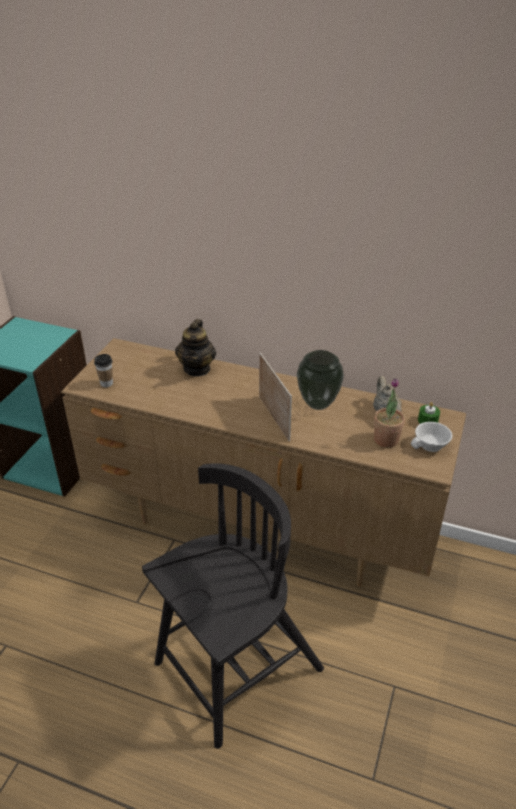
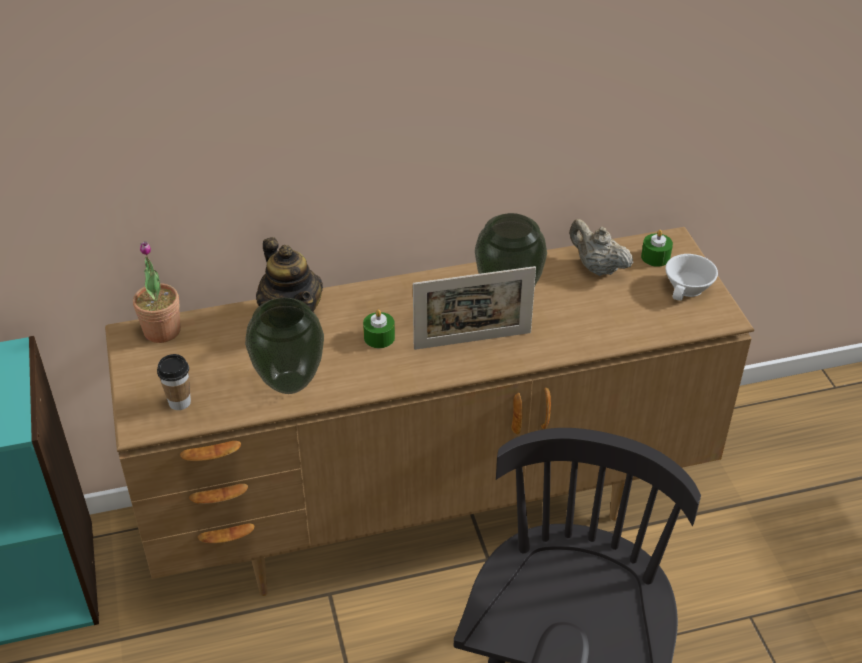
camera: 35 degrees left, 5 degrees up
(164, 397) = (290, 382): none -> vase
(228, 395) = (379, 337): none -> green candle
(274, 418) = (472, 340): picture frame -> picture frame turned 135 degrees clockwise
(386, 440) = (634, 305): potted plant -> potted plant (162, 331)

